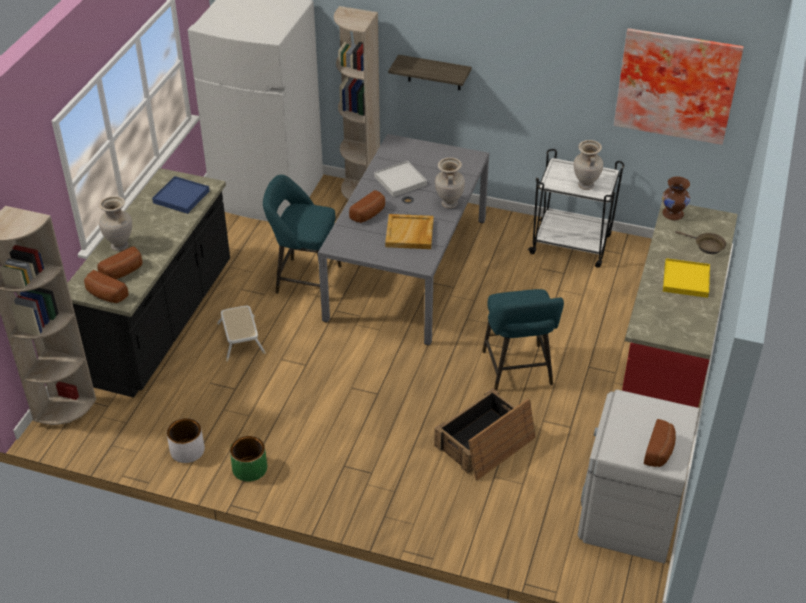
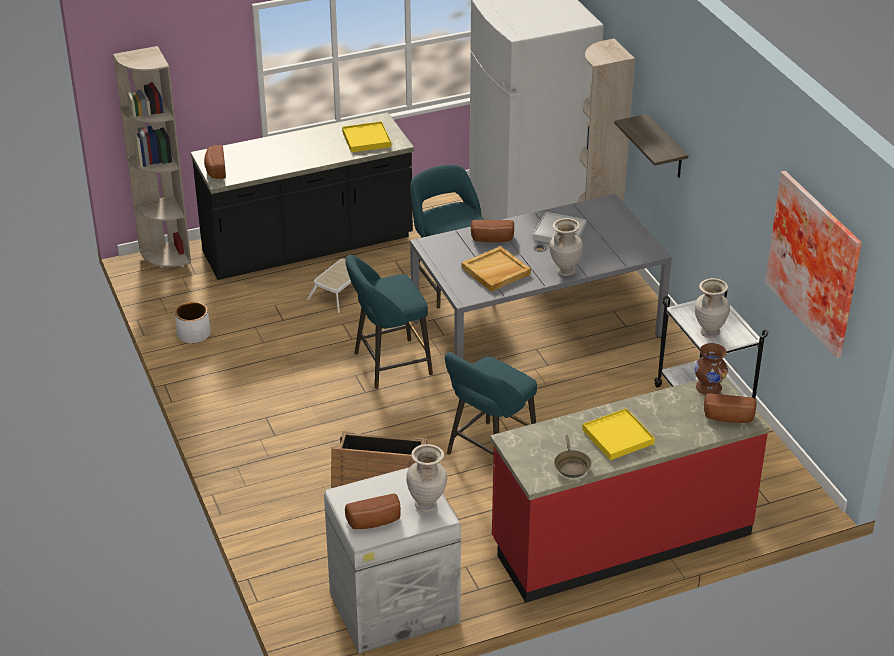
camera: 50 degrees right, 5 degrees down
(120, 245) = (276, 146): beige vase -> beige vase (427, 505)
(123, 272) = (249, 163): bread -> bread (728, 418)
(181, 197) = (366, 139): blue tray -> yellow tray
(250, 469) = (210, 373): green planter -> none
(360, 363) = (388, 365): none -> turquoise stool
(706, 246) = (688, 428): brown frying pan -> brown frying pan (571, 466)

